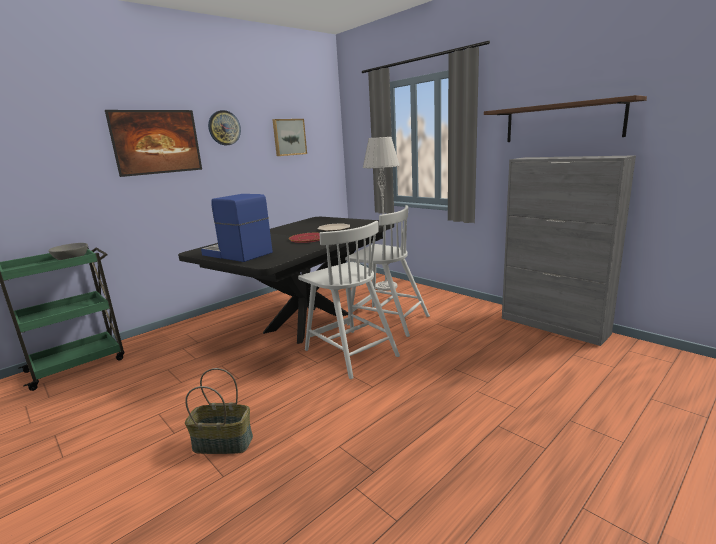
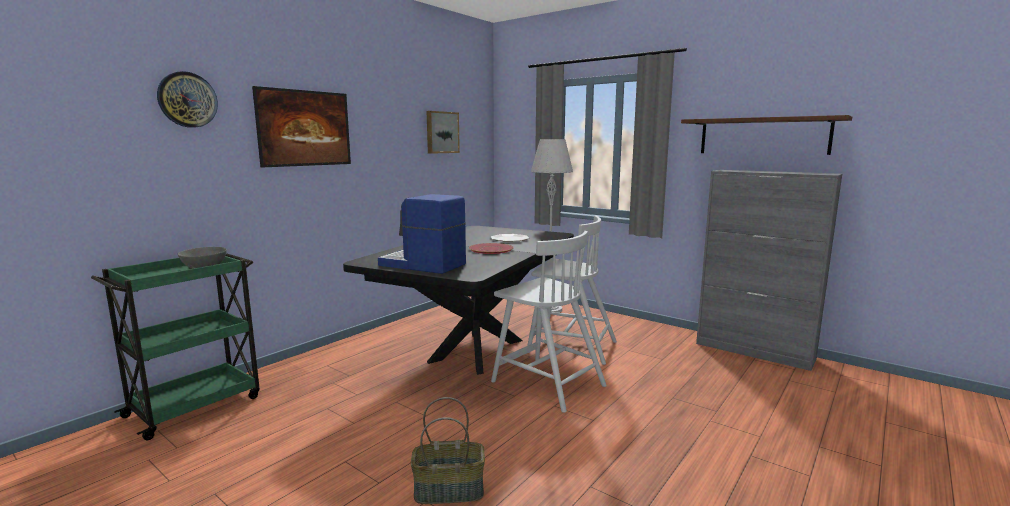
camera: 10 degrees left, 5 degrees down
(224, 128) = (377, 117): wall clock -> wall clock (187, 100)

